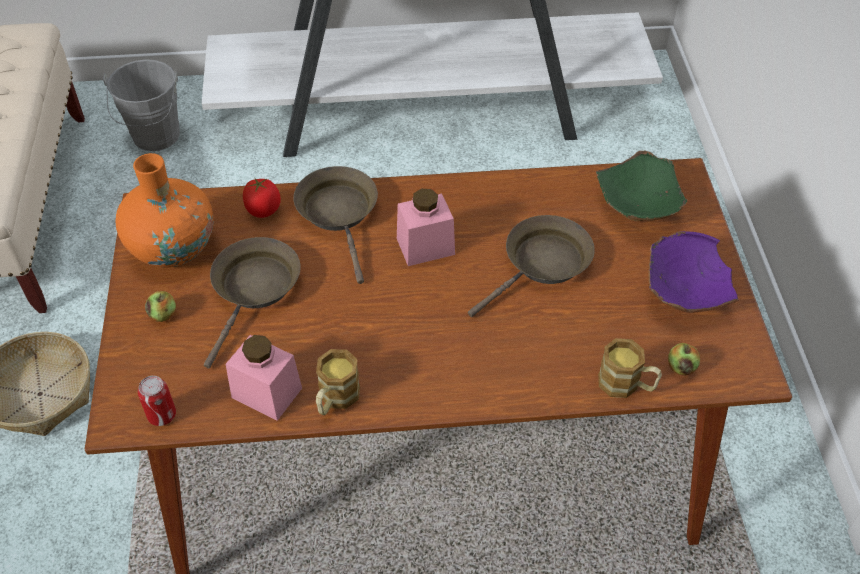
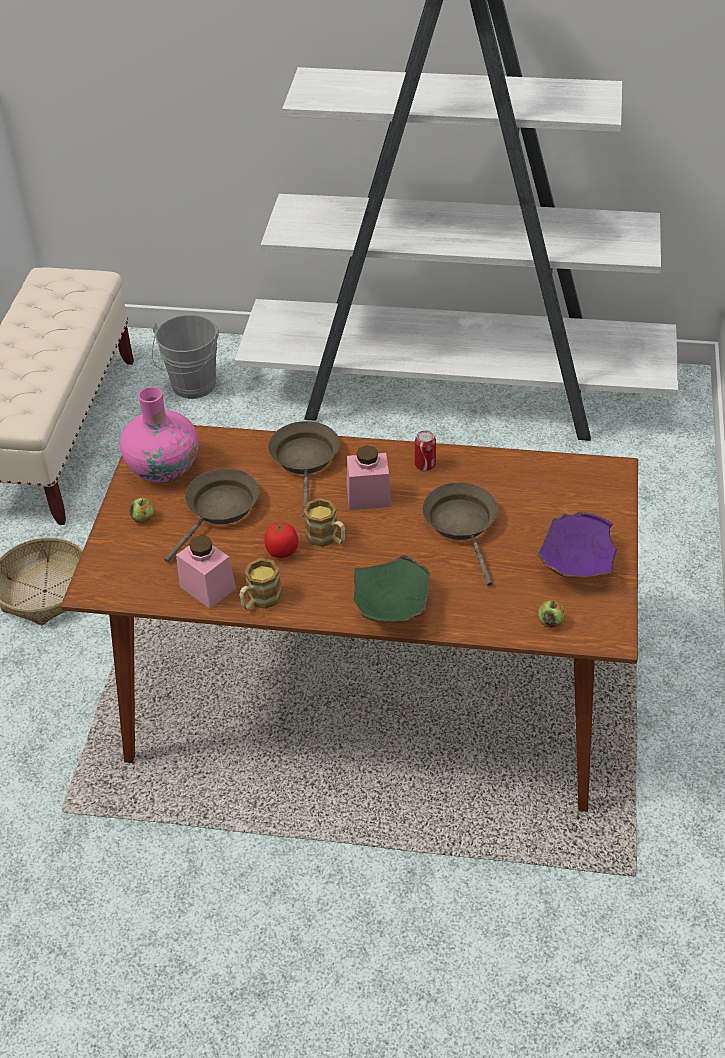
camera: 15 degrees right, 5 degrees down
(162, 415) = (123, 590): can -> can (425, 465)
(173, 247) = (164, 468): orange vase -> pink vase
(264, 210) = (244, 449): tomato -> tomato (282, 551)
(542, 264) = (462, 525): brown frying pan -> brown frying pan turned 75 degrees counterclockwise
(626, 385) = (499, 627): mug -> mug (327, 538)
(639, 209) = (563, 492): green bowl -> green bowl (392, 610)

